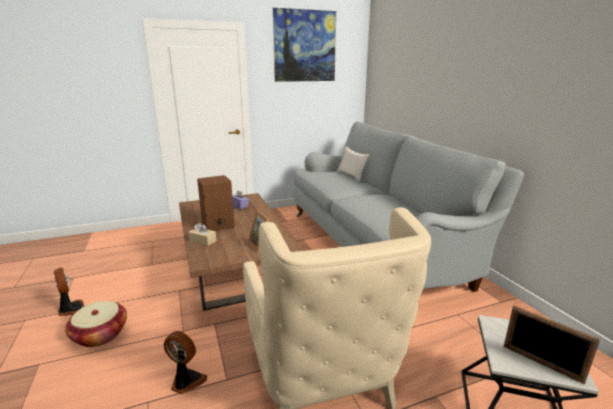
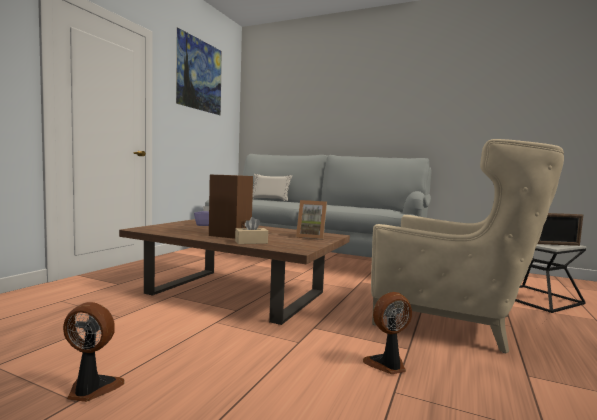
camera: 45 degrees left, 15 degrees down
(100, 334) = (210, 385): basket -> none

